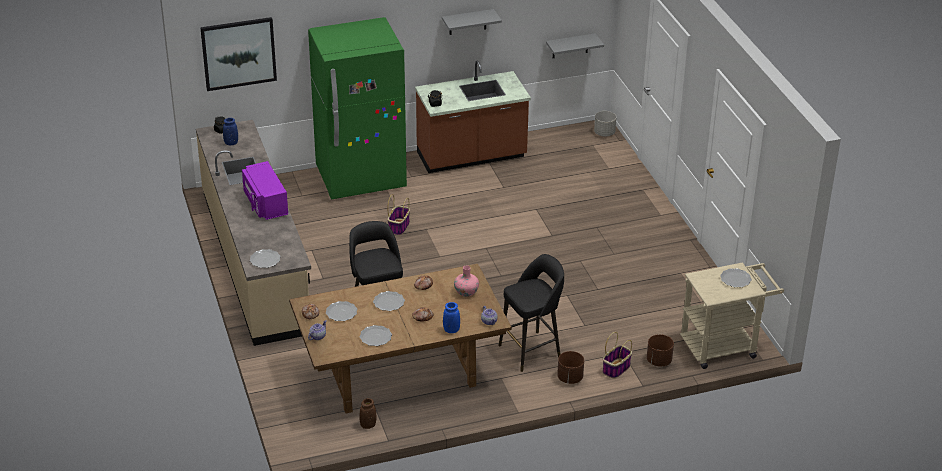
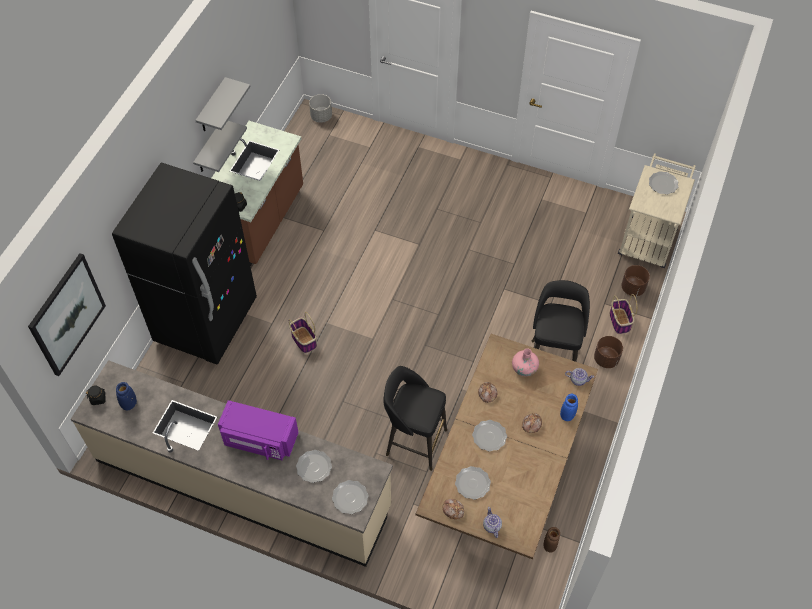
camera: 50 degrees left, 20 degrees up
(361, 179) = (206, 321): green fridge -> black fridge
(375, 337) = (530, 479): plate -> plate (313, 467)
(570, 46) = (274, 61): grey shelf -> grey shelf (209, 148)

